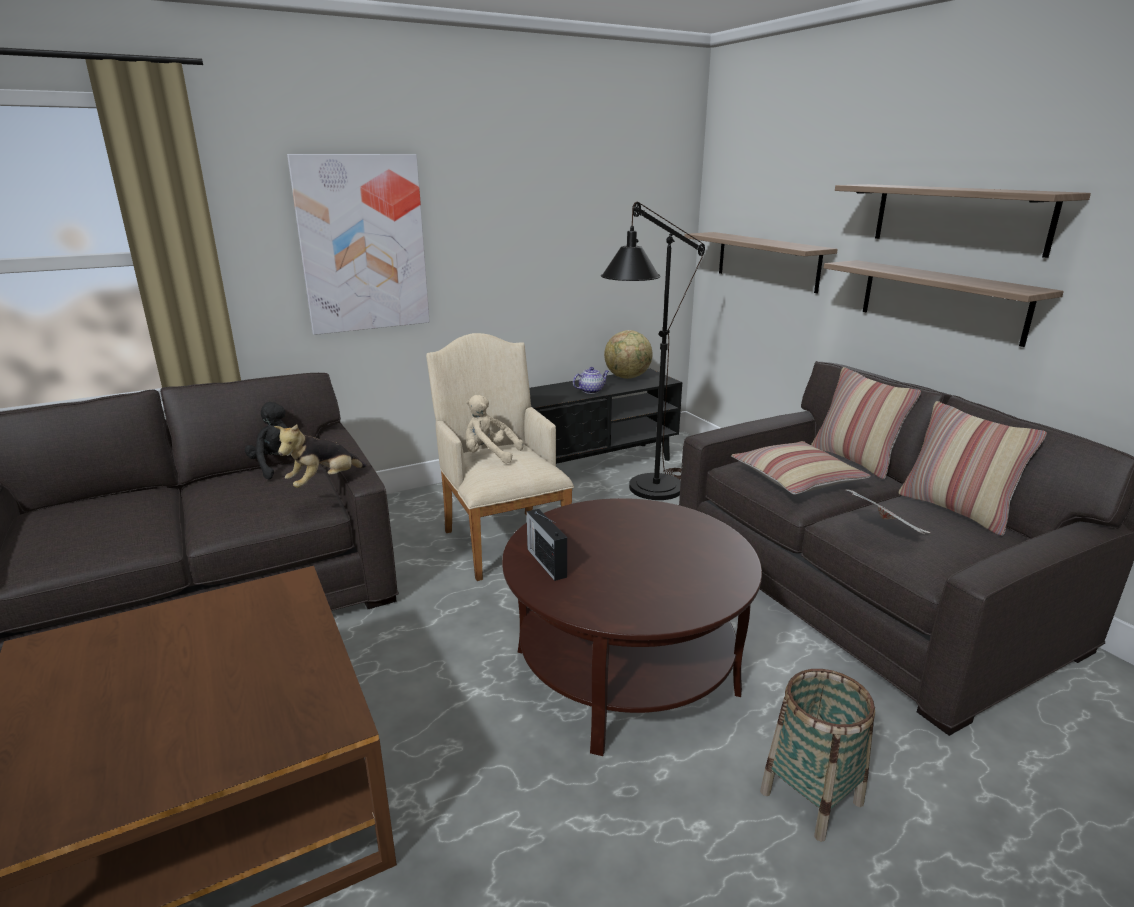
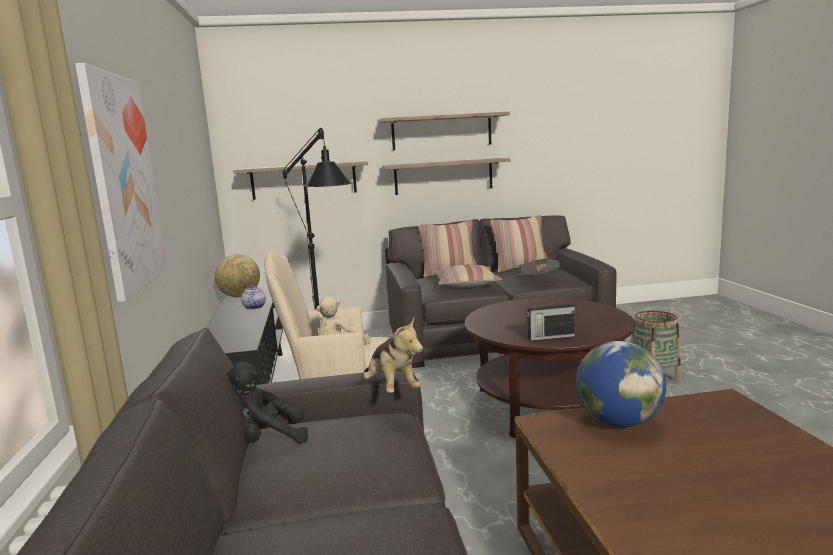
camera: 70 degrees left, 10 degrees down
(283, 629) = (619, 422): none -> globe

